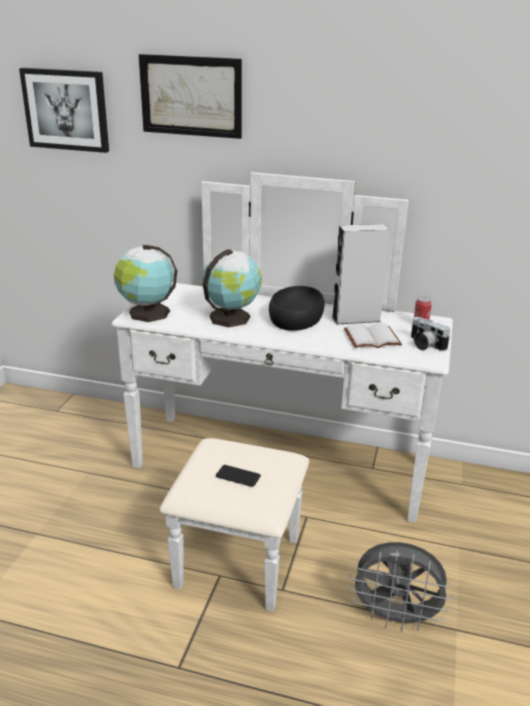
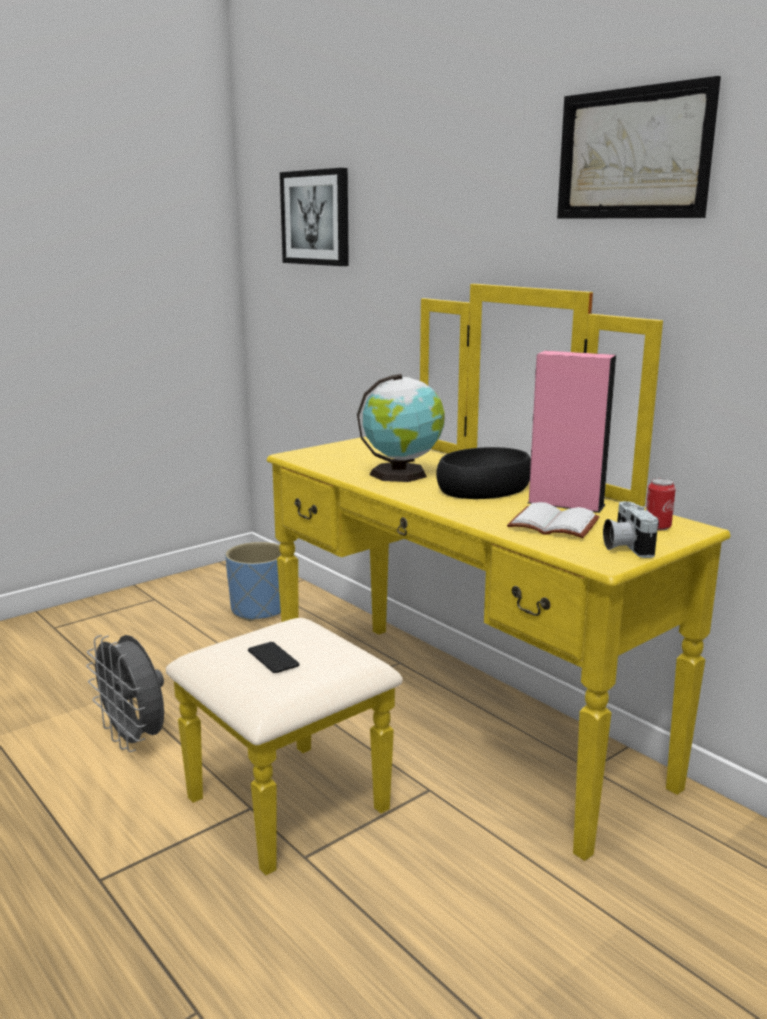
camera: 35 degrees right, 10 degrees down
(66, 430) = (259, 609): none -> blue planter
(147, 313) = (313, 455): globe -> none
(191, 96) = (424, 188): picture -> picture (632, 154)
(272, 484) = (425, 737): white dresser -> yellow dresser
(356, 319) = (566, 503): grey speaker -> pink speaker
(395, 617) = (416, 965): grey fan -> grey fan (134, 740)

